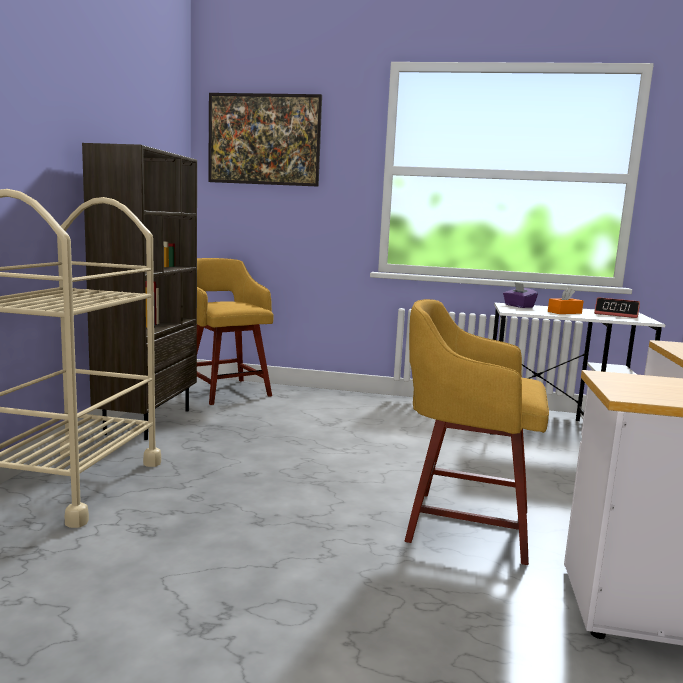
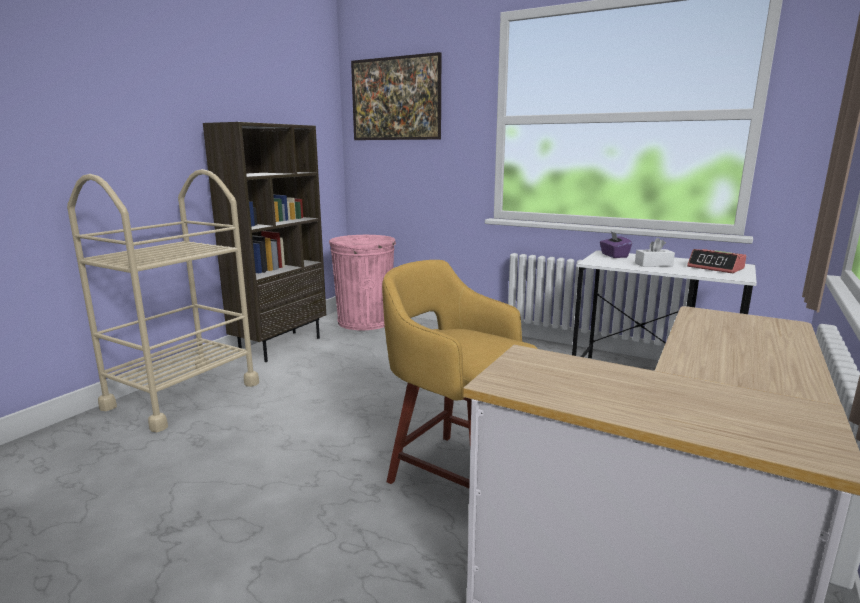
camera: 20 degrees right, 5 degrees up
(226, 391) = (365, 321): yellow stool -> pink trash can
(564, 312) = (653, 264): orange tissue box -> white tissue box

